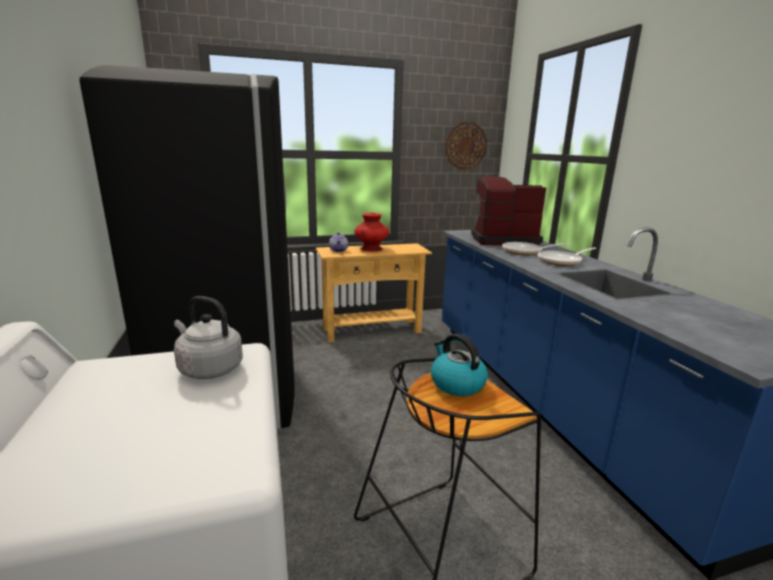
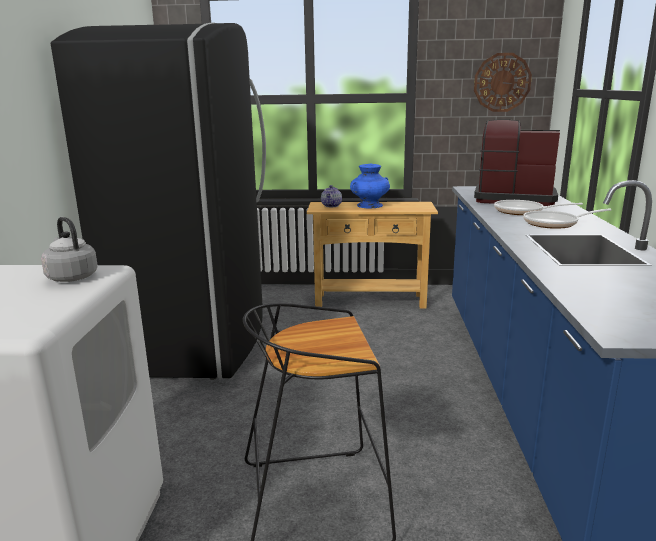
camera: 20 degrees right, 0 degrees up
(371, 249) = (370, 205): red vase -> blue vase
(456, 383) = (327, 331): kettle -> none

